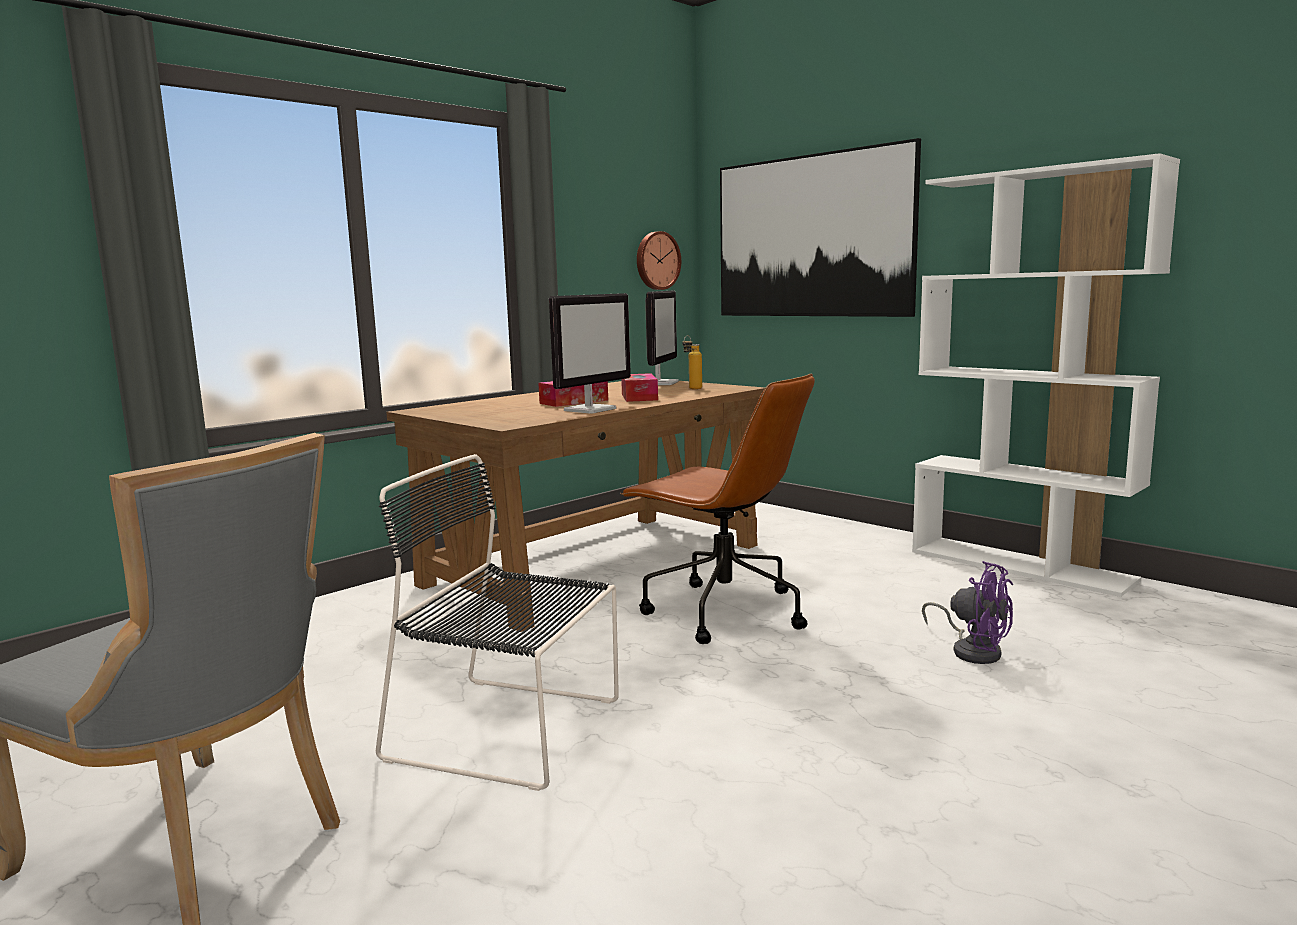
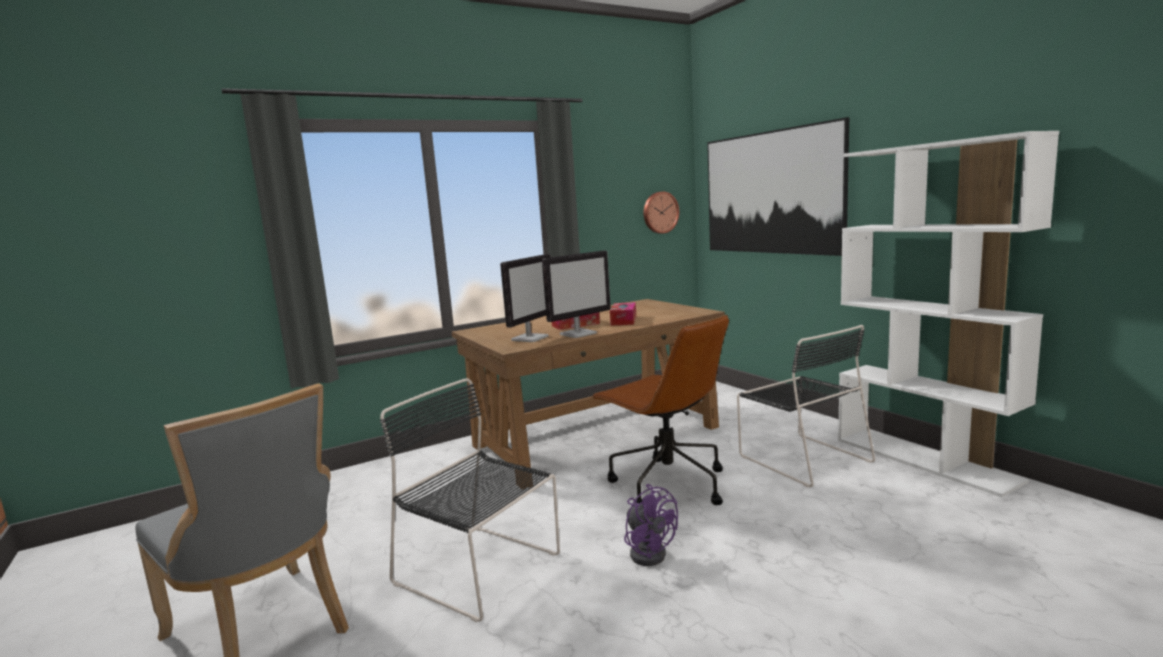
camera: 15 degrees right, 0 degrees up
(659, 383) = (651, 305): monitor -> monitor (530, 338)
(692, 389) = (668, 312): bottle -> none
(877, 572) = (801, 457): none -> black chair
(972, 650) = (846, 538): purple fan -> purple fan (649, 551)

